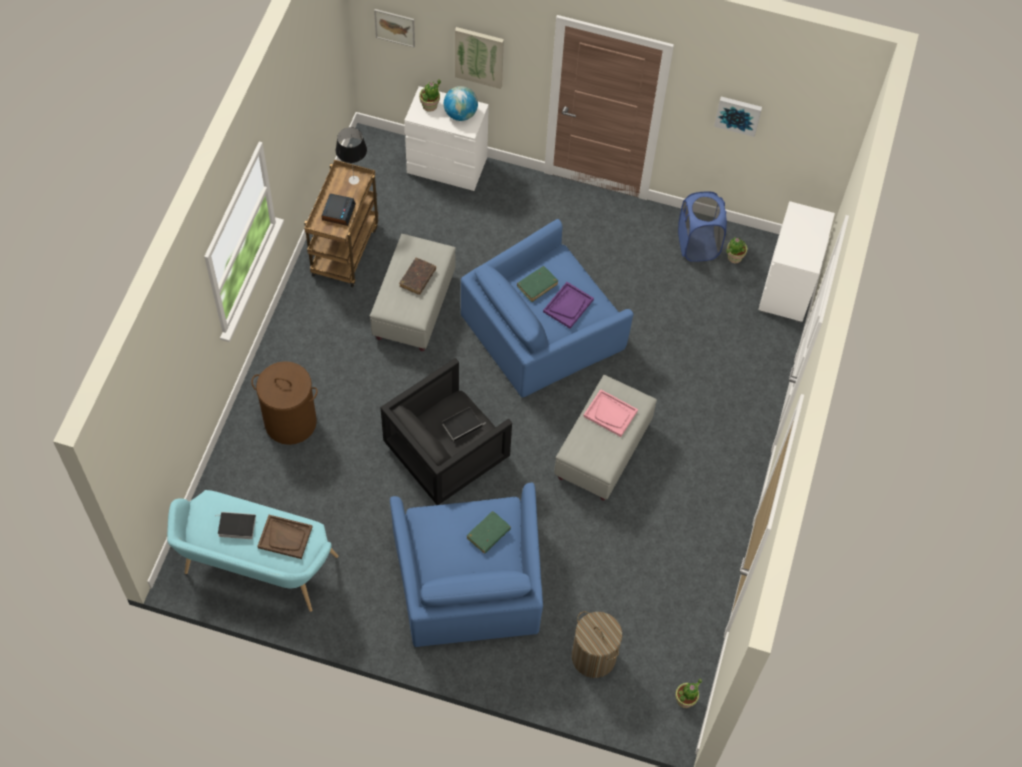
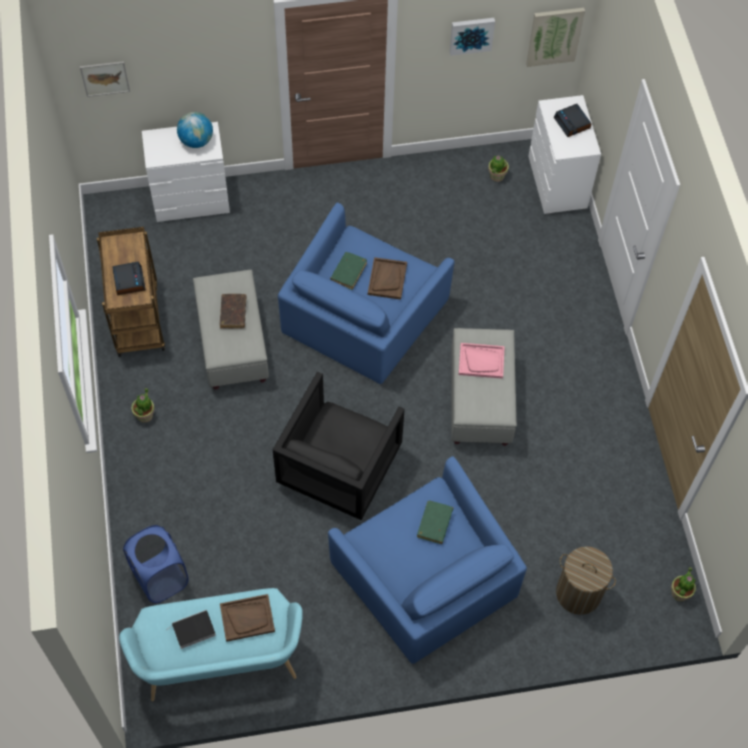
camera: 25 degrees left, 0 degrees up
(290, 421) = (175, 504): brown laundry basket -> none
(353, 180) = (126, 244): table lamp -> none
(430, 105) = (163, 144): potted plant -> potted plant (145, 415)
(462, 425) = (348, 433): book -> none
(479, 56) = (200, 75): picture -> picture (554, 36)
(568, 306) = (387, 279): purple tray -> brown tray
(698, 245) = (459, 178): blue laundry basket -> blue laundry basket (160, 577)
(809, 235) = (572, 123): none -> alarm clock

